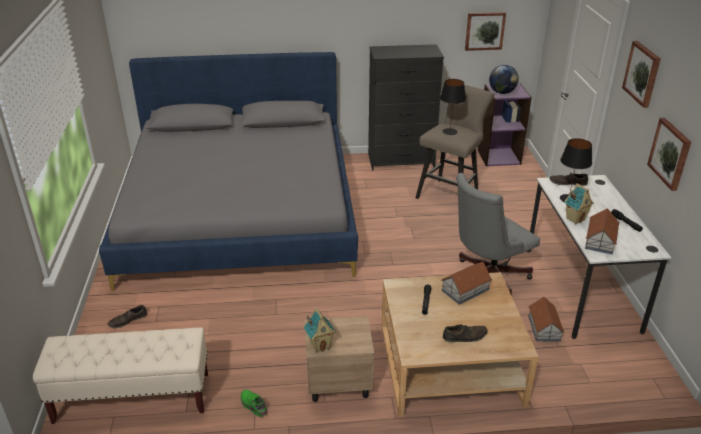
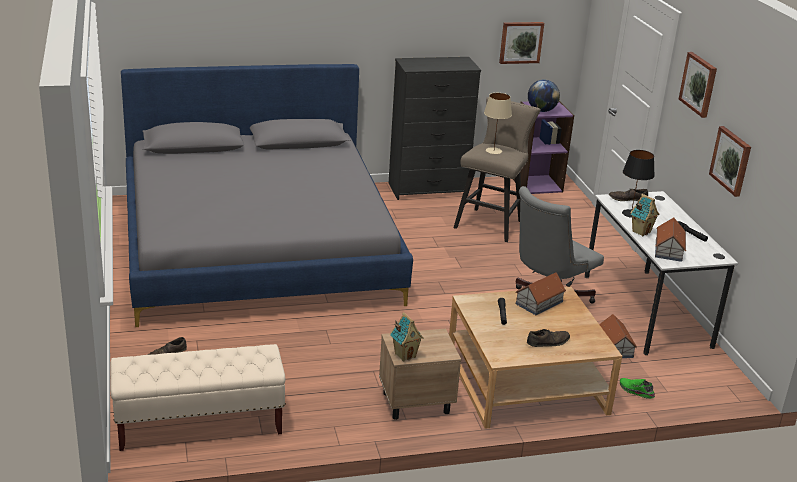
camera: 10 degrees left, 5 degrees down
(253, 406) = (332, 426): green shoe -> green shoe (635, 391)
(449, 131) = (493, 151): black table lamp -> beige table lamp

